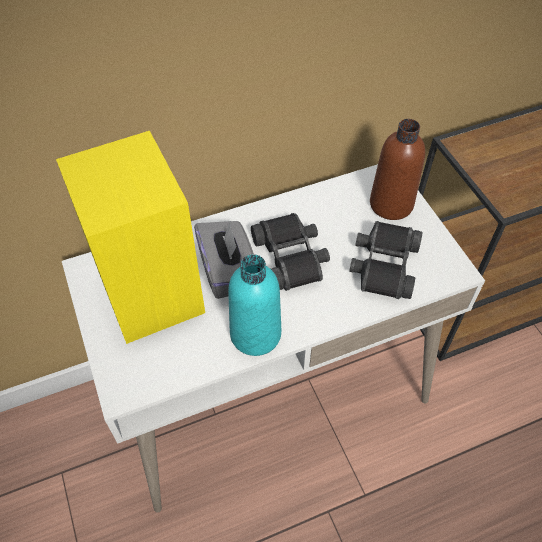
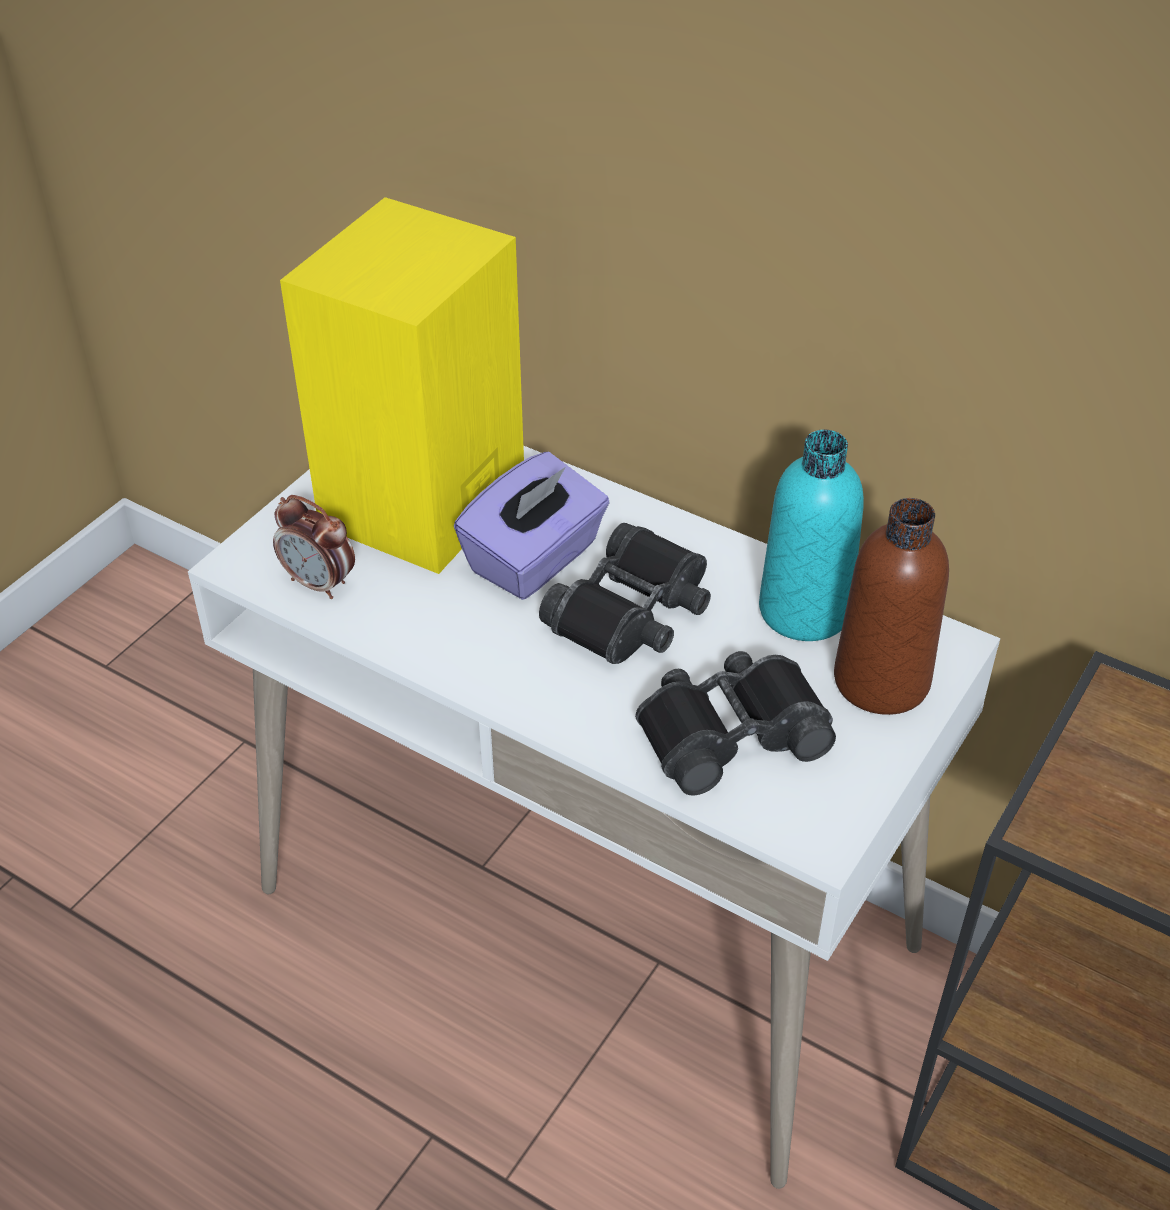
camera: 55 degrees right, 10 degrees down
(169, 364) = (319, 584): none -> alarm clock
(228, 272) = (535, 559): grey tissue box -> purple tissue box
(255, 334) = (448, 645): turquoise bottle -> turquoise bottle (804, 610)

